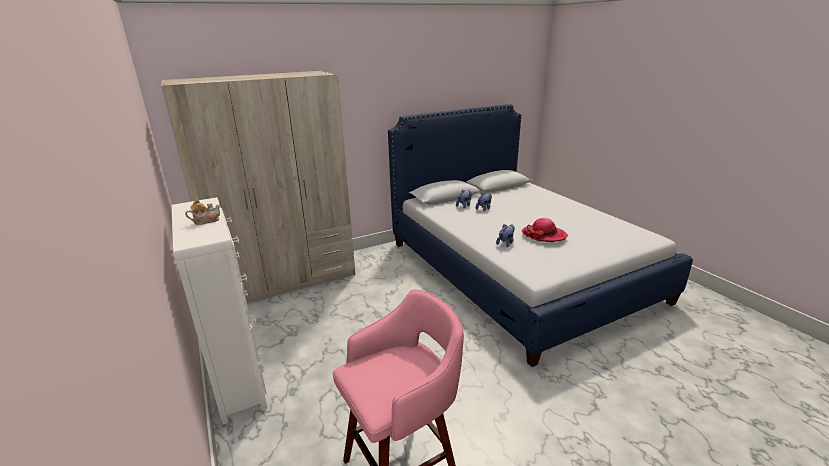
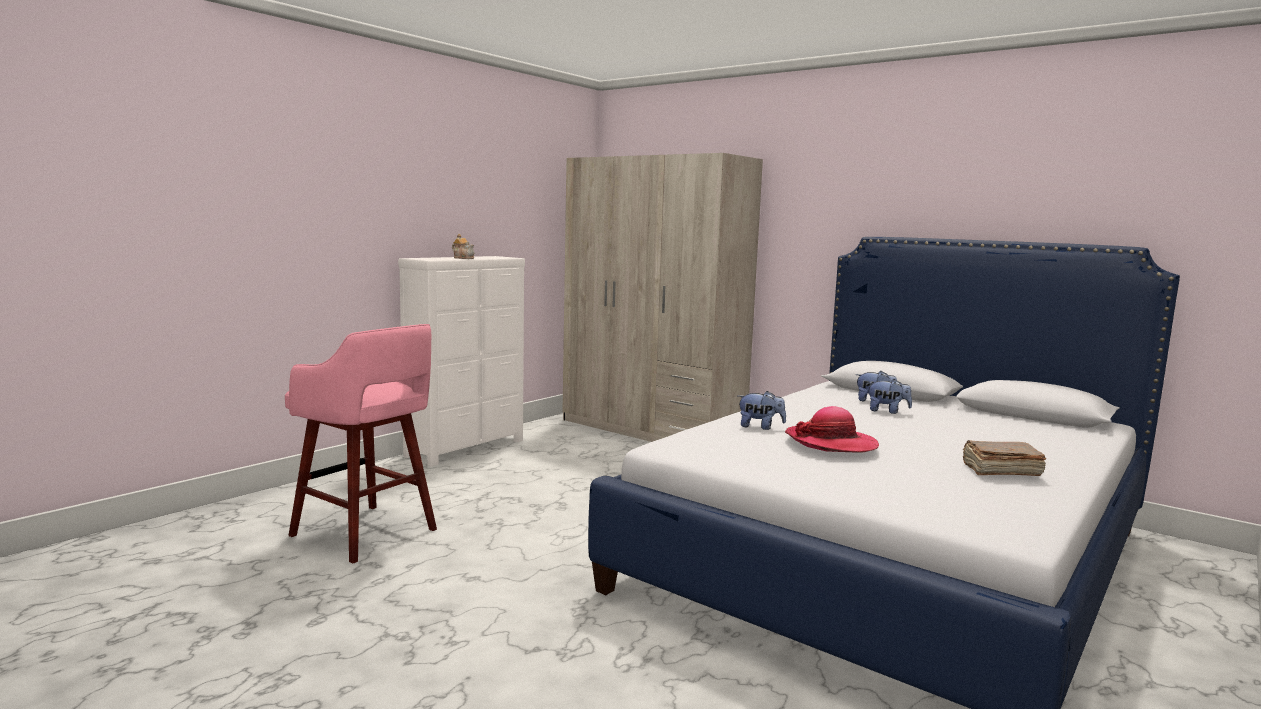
camera: 65 degrees right, 15 degrees down
(581, 217) = (1000, 471): none -> brown book

